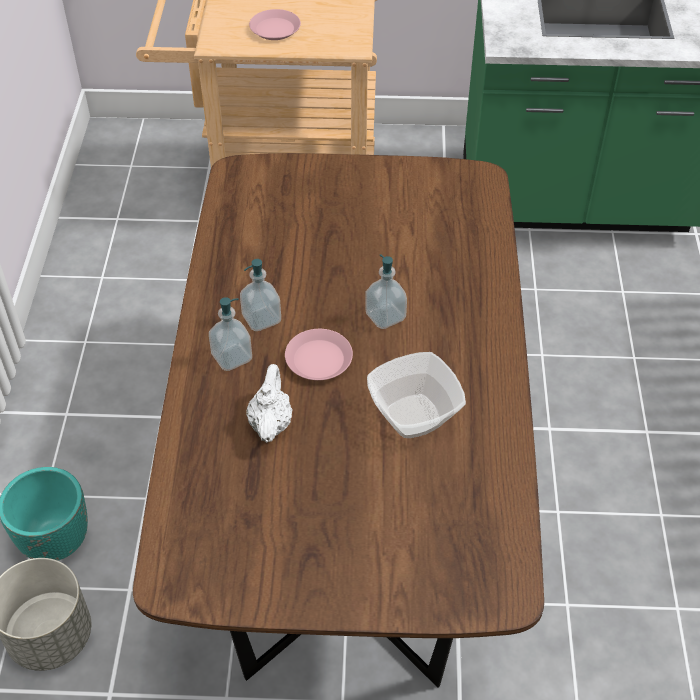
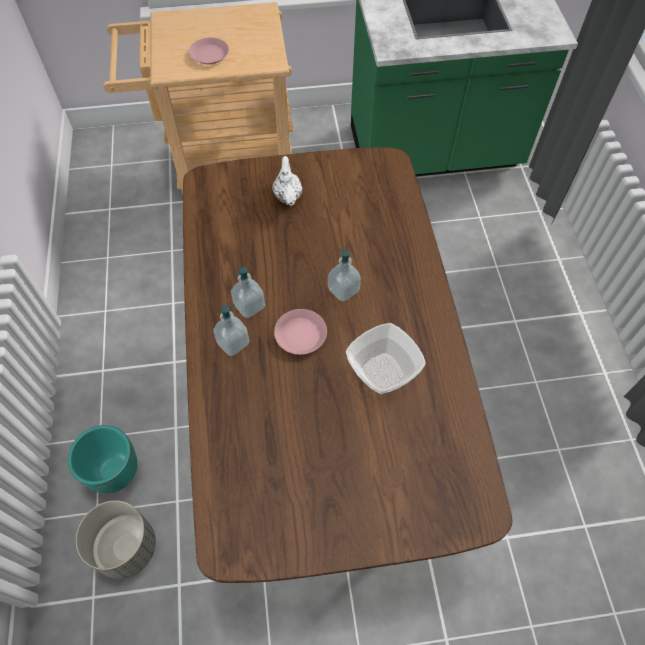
camera: 10 degrees left, 10 degrees up
(270, 423) = (275, 395): white teapot -> white teapot (287, 196)

